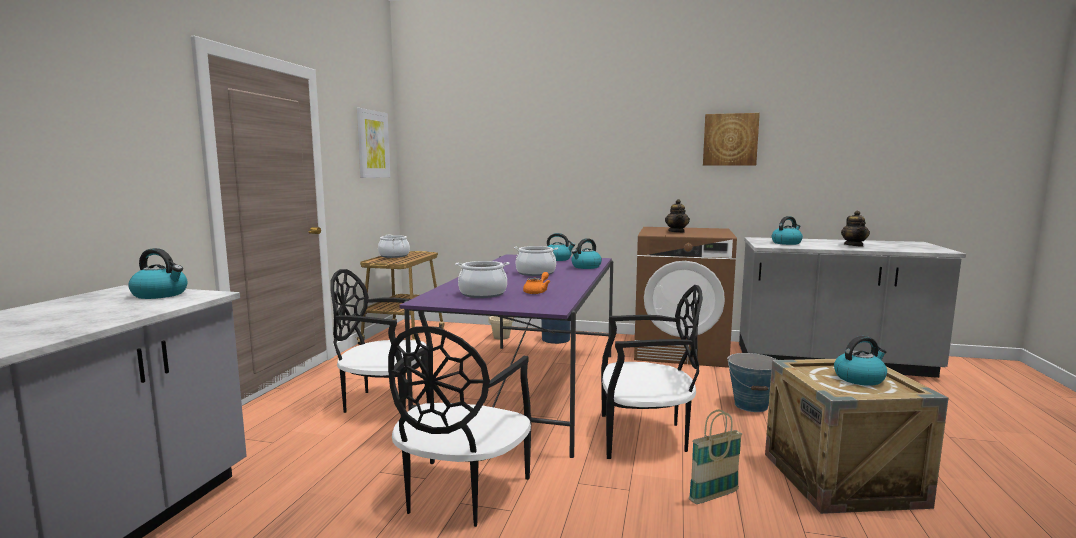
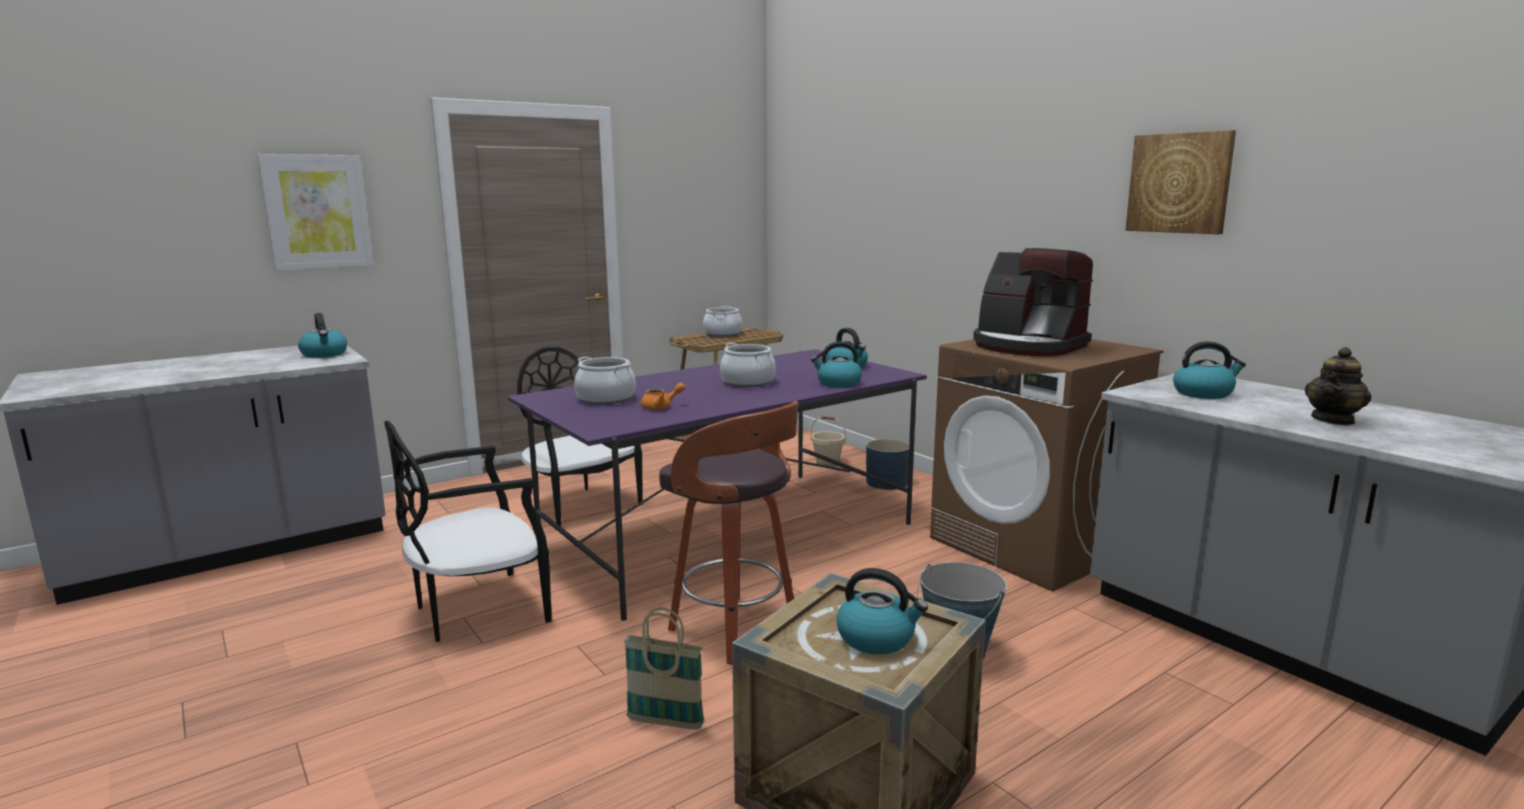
camera: 40 degrees right, 5 degrees up
(372, 144) = (715, 189): picture -> picture (317, 212)
(644, 436) = (736, 631): black chair -> stool
(676, 232) = (1027, 346): teapot -> coffee machine

